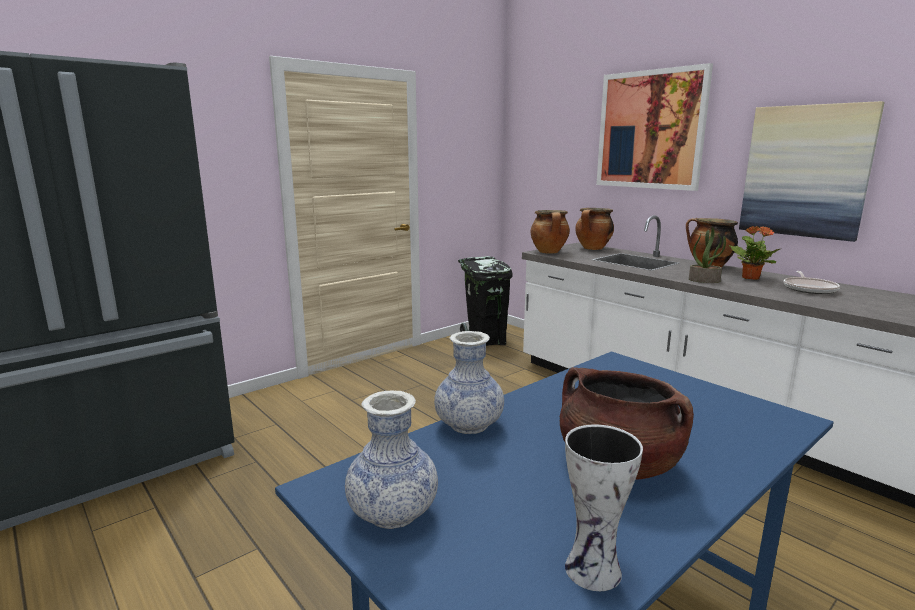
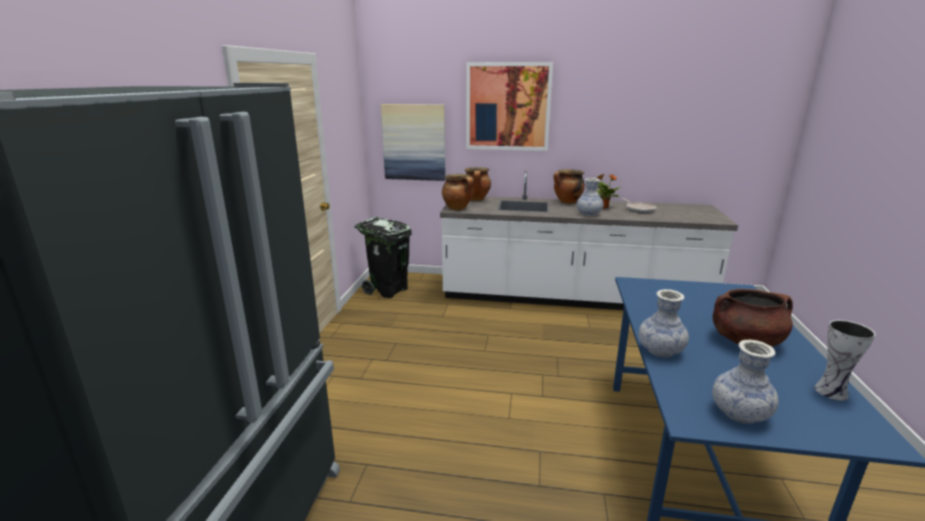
camera: 40 degrees left, 5 degrees up
(704, 280) = (589, 214): potted plant -> vase
(805, 171) = (616, 136): picture -> picture (414, 142)

